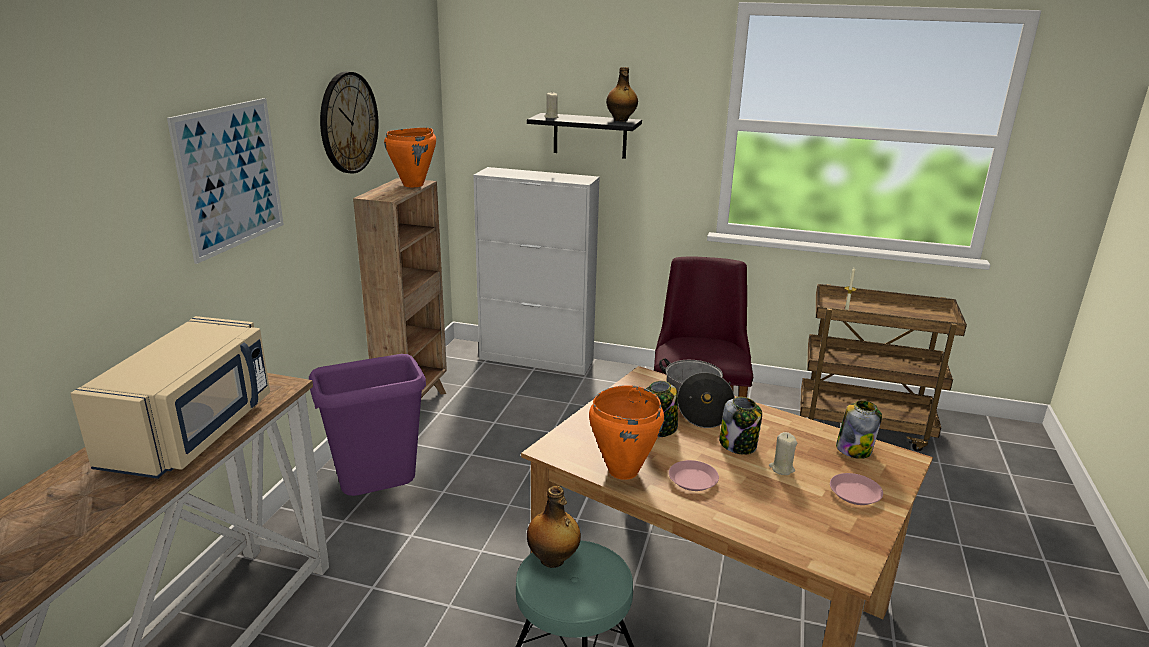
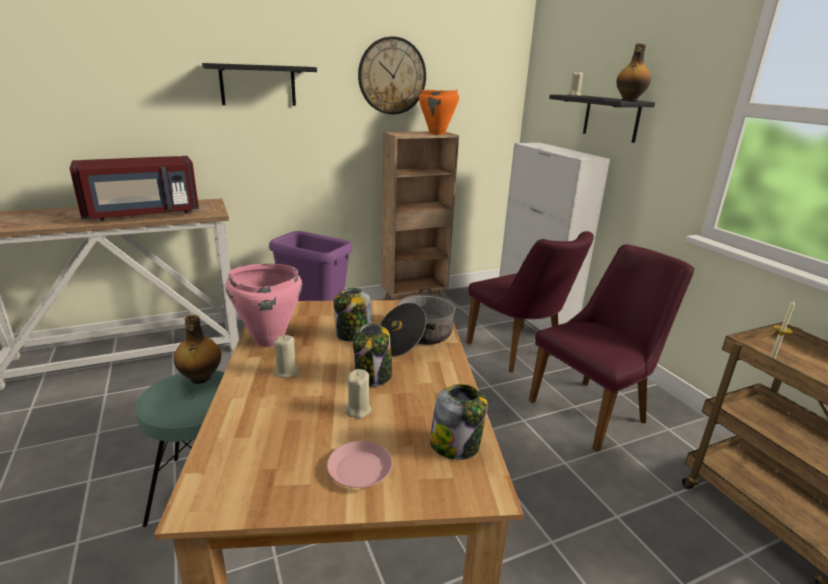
camera: 50 degrees right, 0 degrees up
(194, 431) = (143, 213): beige microwave -> red microwave
(230, 177) = (258, 85): picture -> black shelf
(584, 401) = (519, 353): none -> purple chair
(622, 471) = (268, 340): orange cooking pot -> pink cooking pot
(693, 480) = (287, 372): pink plate -> beige candle

